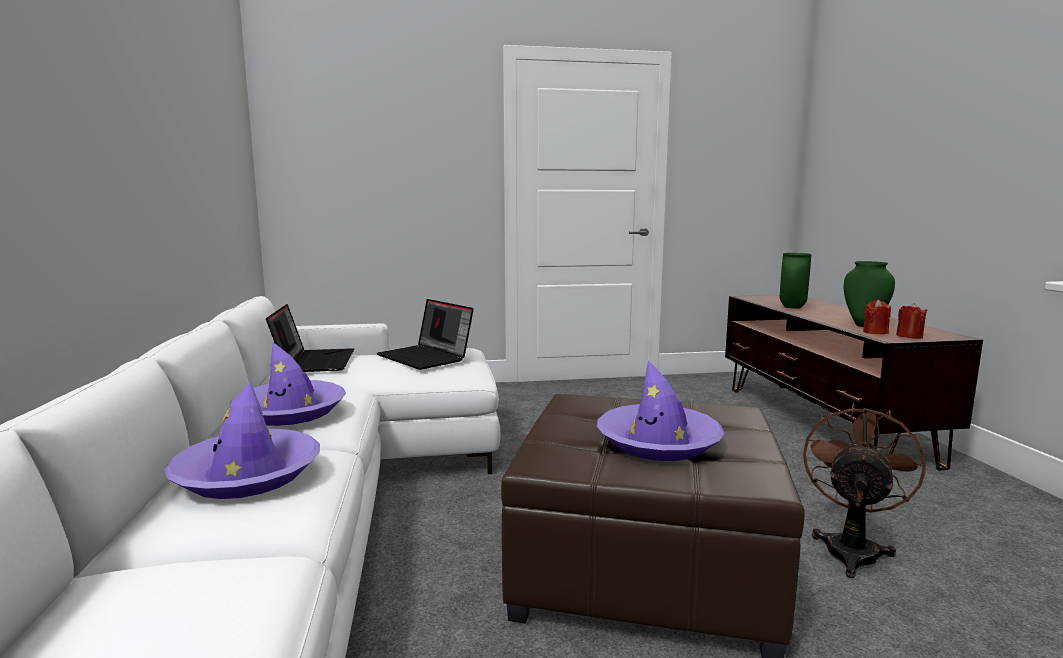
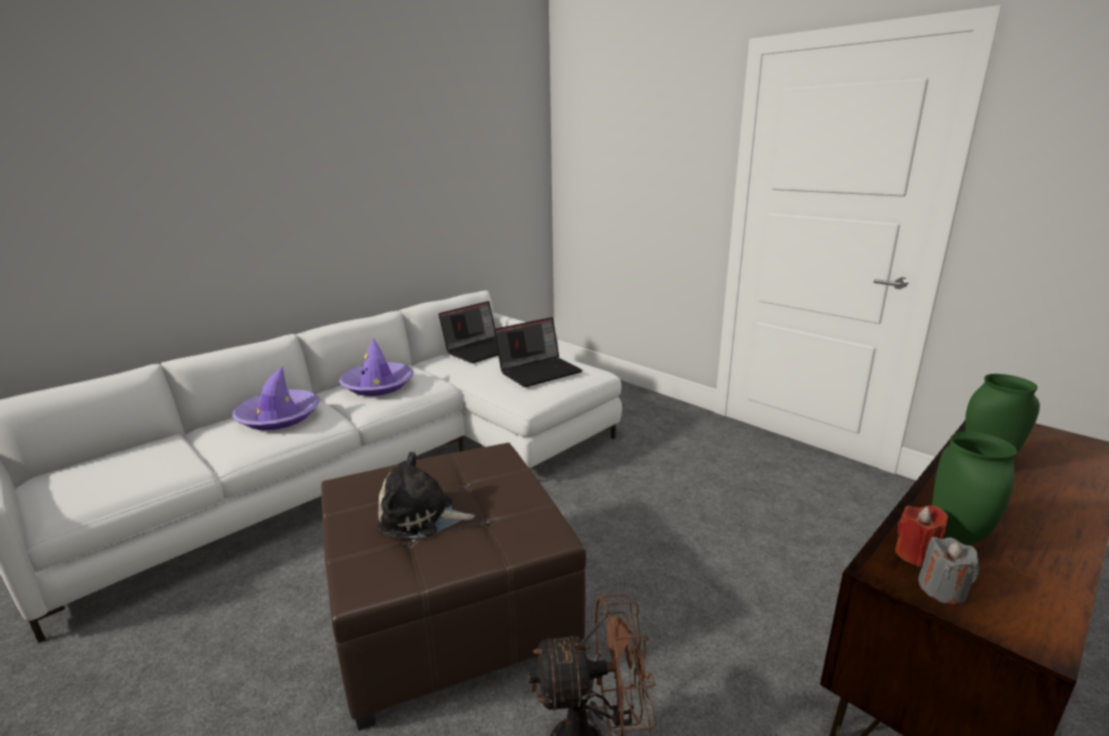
camera: 55 degrees right, 10 degrees up
(426, 357) = (539, 371): laptop -> laptop turned 135 degrees counterclockwise
(658, 443) = (421, 517): purple hat -> plush toy
(909, 336) = (942, 590): red candle -> grey candle

